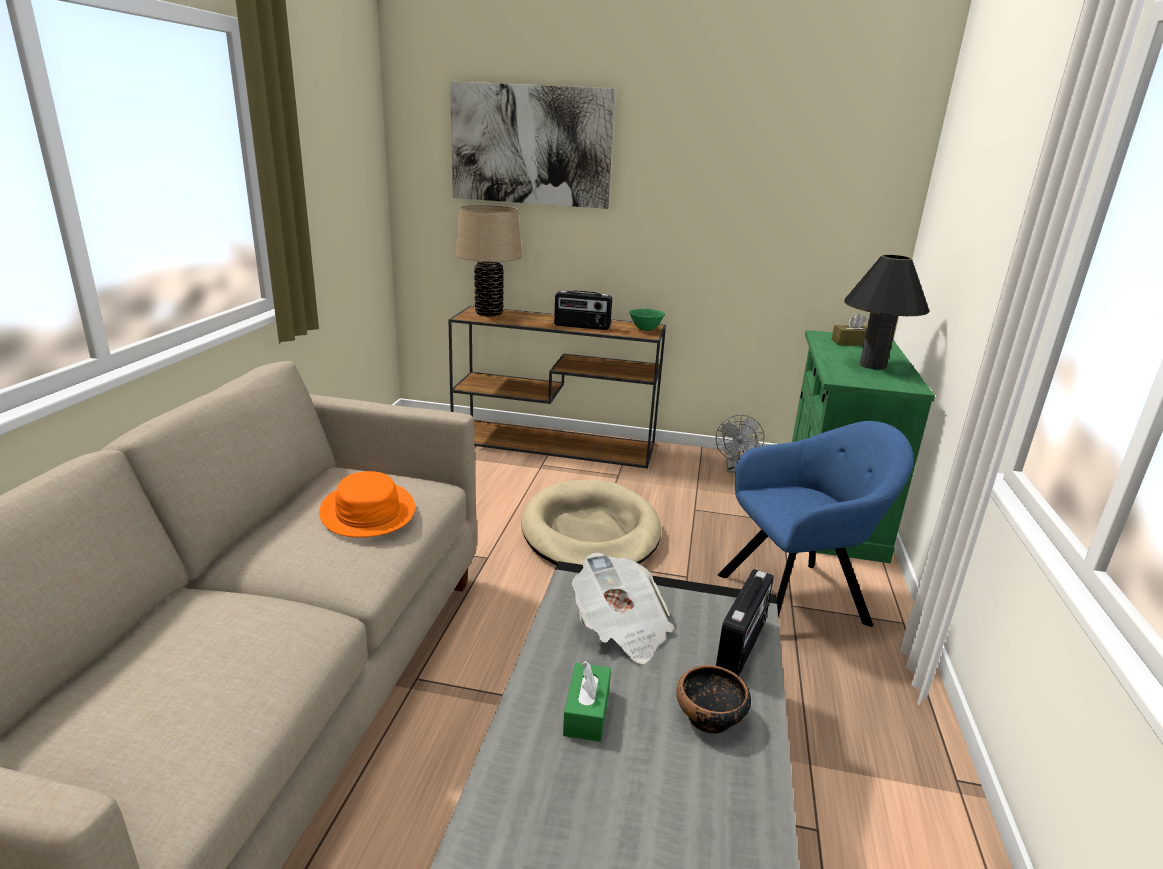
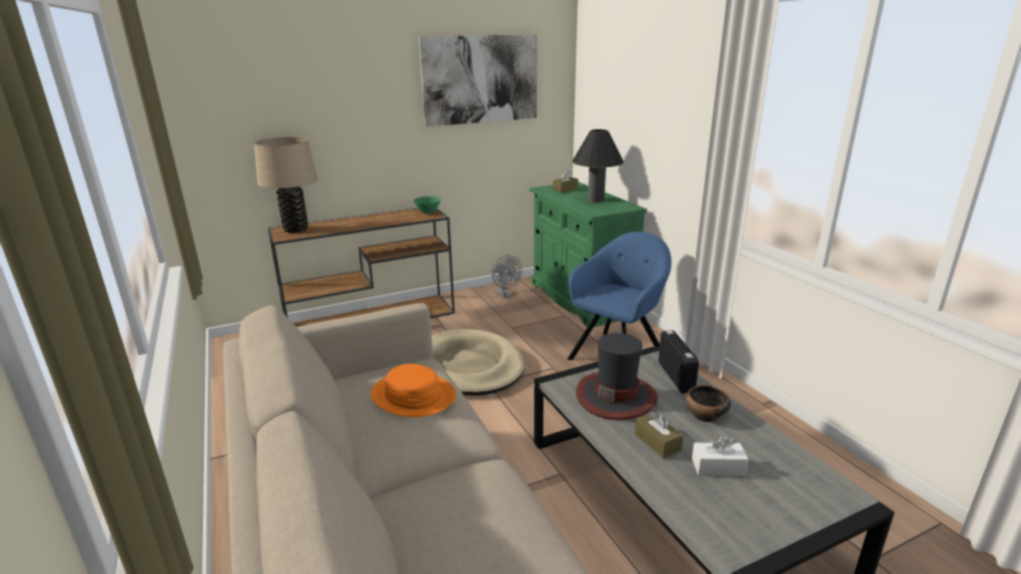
camera: 35 degrees left, 0 degrees up
(530, 145) = (299, 84): picture -> picture (480, 79)
(582, 326) = (383, 221): radio -> none
(587, 712) = (657, 442): green tissue box -> brown tissue box
(618, 793) = (718, 467): none -> white tissue box
(621, 629) = (616, 396): newspaper -> hat

